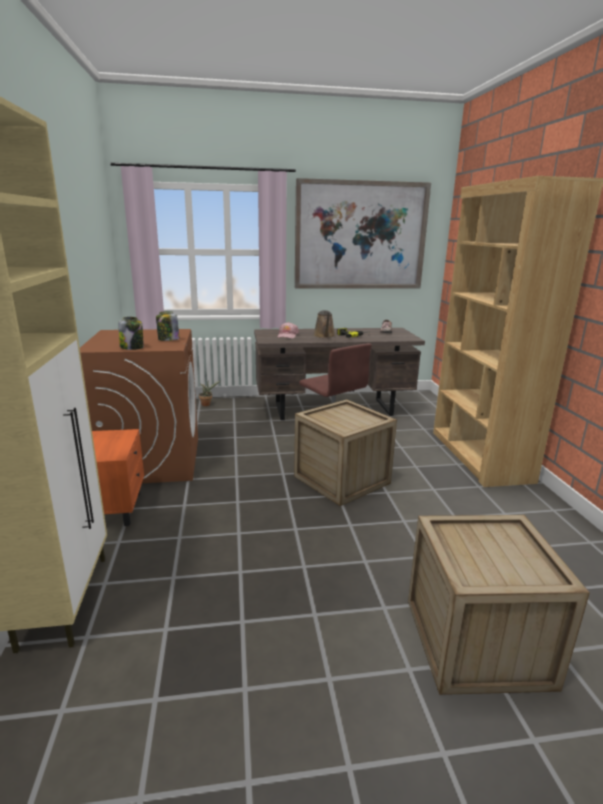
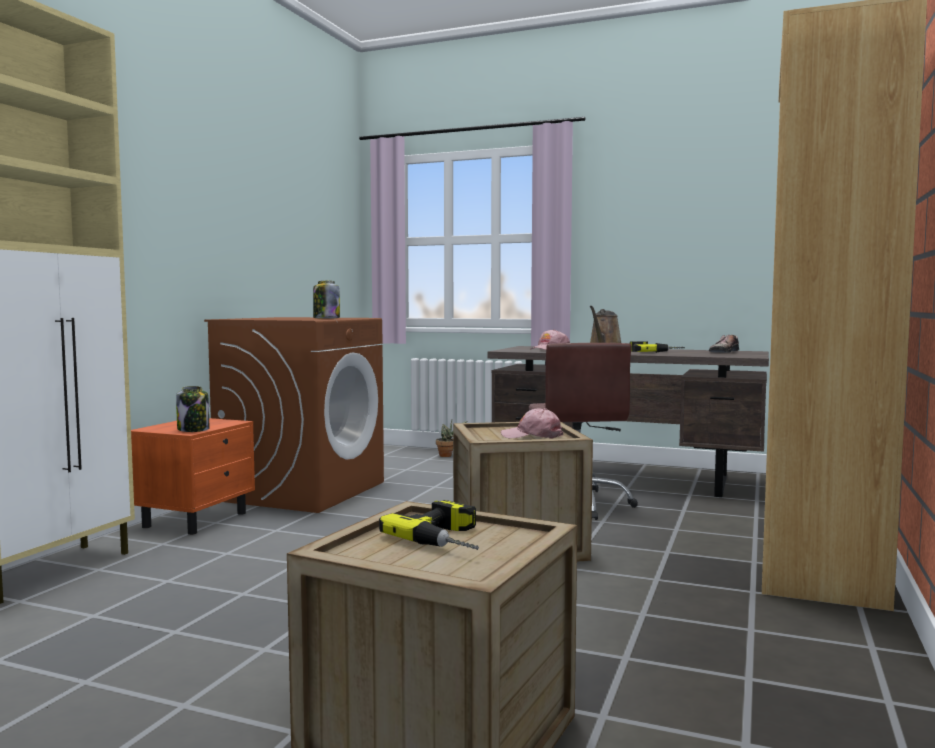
camera: 30 degrees right, 15 degrees down
(132, 347) = (270, 319): jar -> jar (194, 429)
(356, 419) = (532, 436): none -> pink cap
(360, 236) = (694, 205): picture -> none
(490, 546) = (451, 539): none -> power drill

